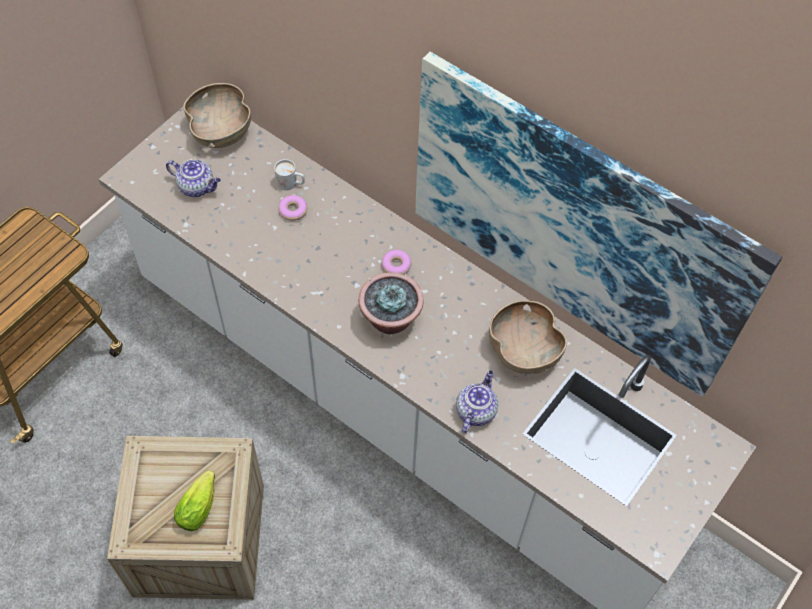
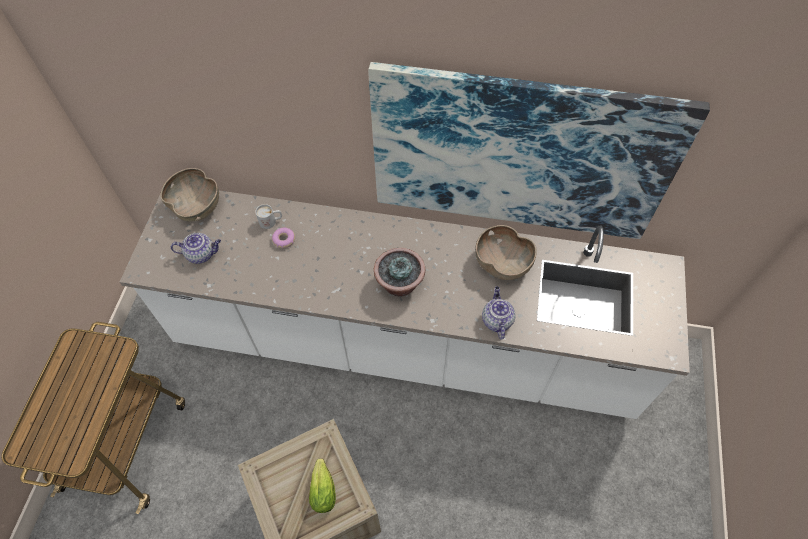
camera: 25 degrees left, 0 degrees up
(396, 265) = (381, 245): donut -> none

